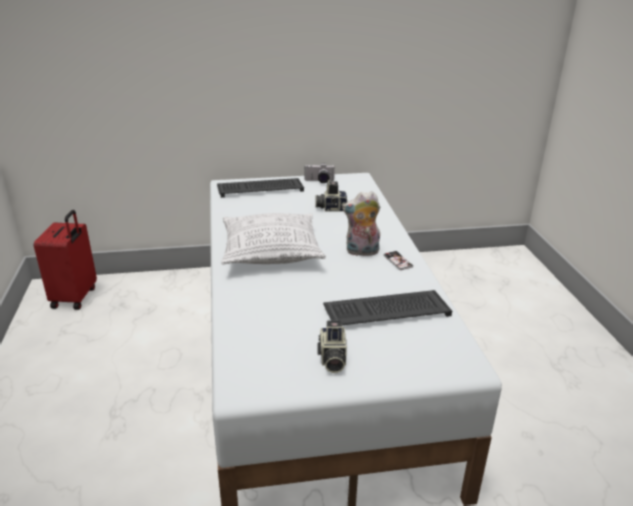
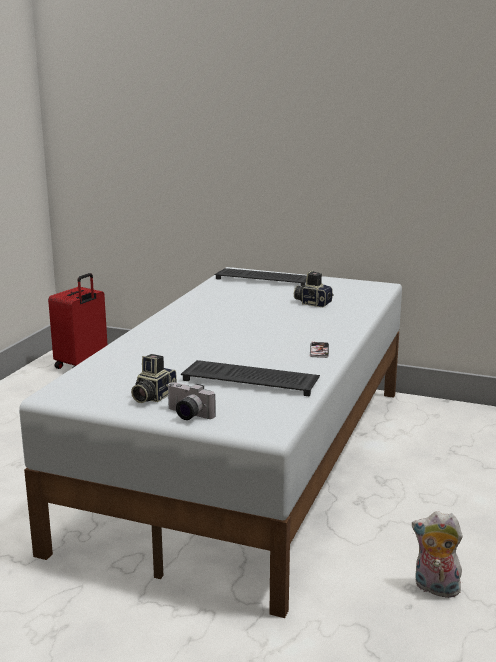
camera: 30 degrees right, 10 degrees down
(271, 252) = (205, 322): pillow -> none
(319, 181) = (333, 282): camera -> camera (187, 415)
(361, 252) = (292, 338): plush toy -> plush toy (434, 589)

